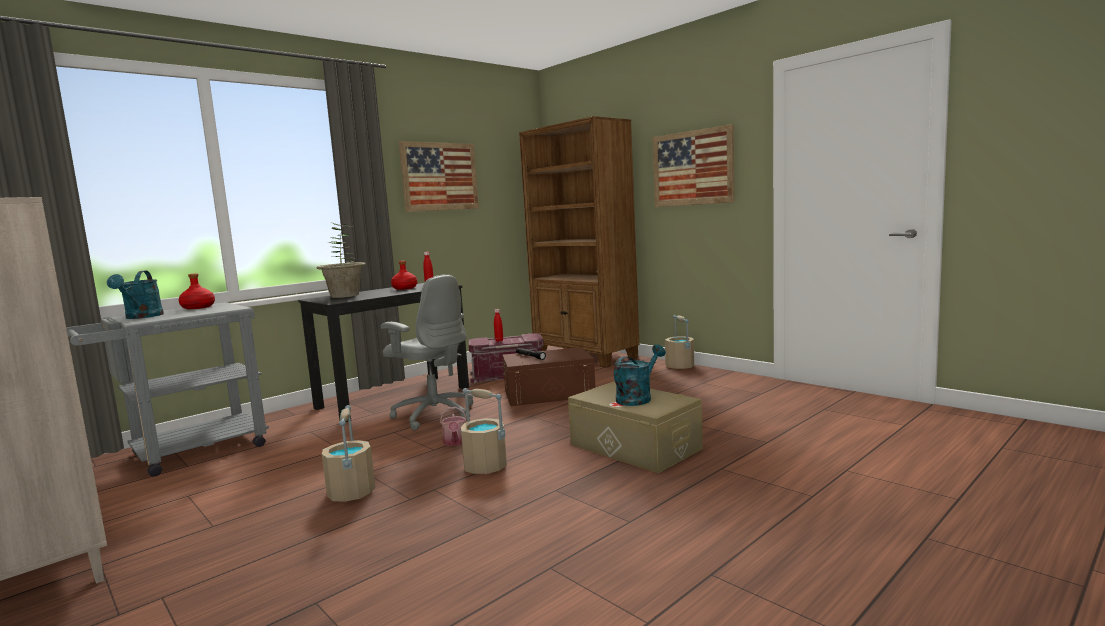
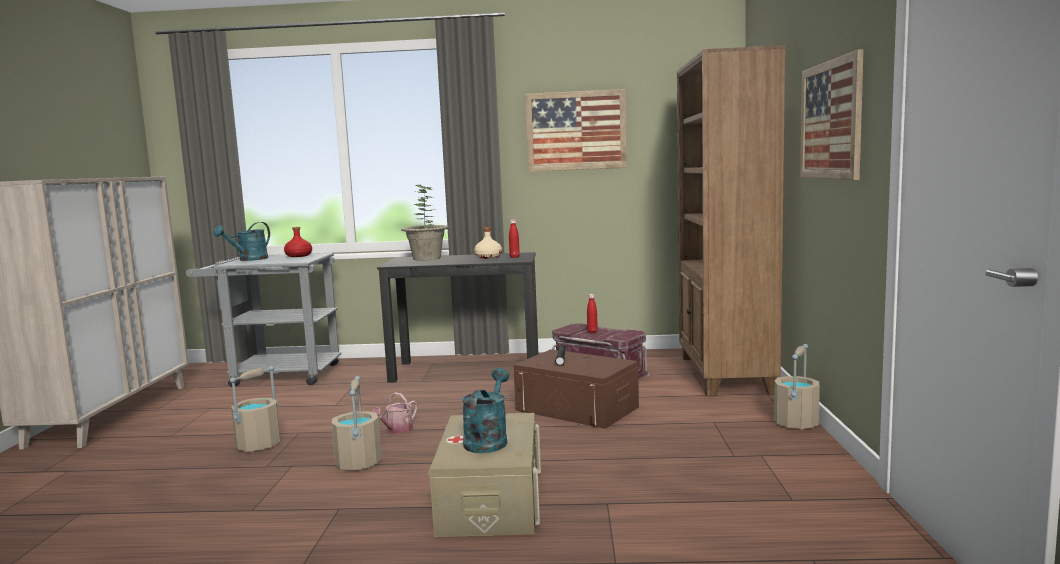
camera: 45 degrees right, 0 degrees up
(404, 288) = (488, 257): red bottle -> beige bottle
(434, 415) = (448, 397): grey office chair -> none
(637, 398) = (488, 440): turquoise watering can -> turquoise watering can turned 75 degrees counterclockwise

